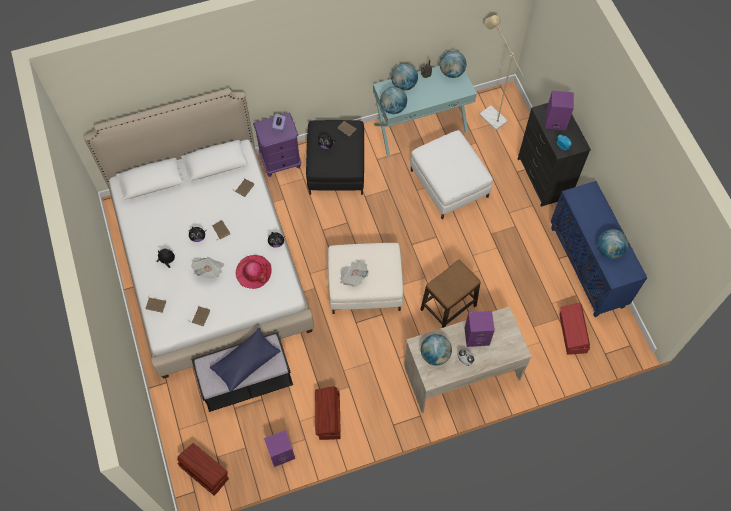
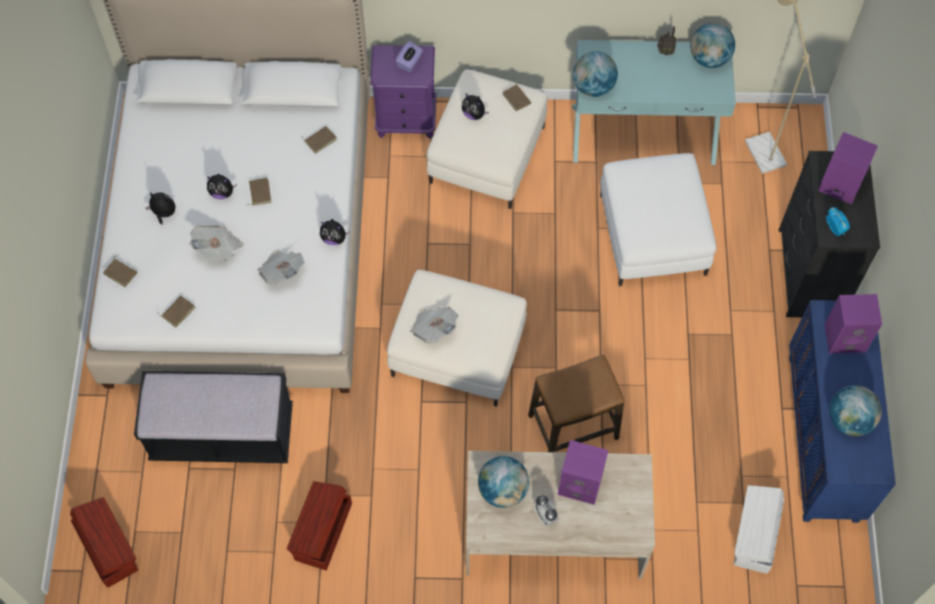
camera: 20 degrees right, 0 degrees up
(246, 362) = (218, 403): blue pillow -> none
(253, 272) = (282, 271): hat -> newspaper
(281, 453) = (231, 560): purple speaker -> purple speaker (846, 337)
(336, 167) = (487, 155): black ottoman -> white ottoman
(404, 85) = (625, 55): globe -> none
(572, 334) = (755, 535): red storage box -> white storage box

